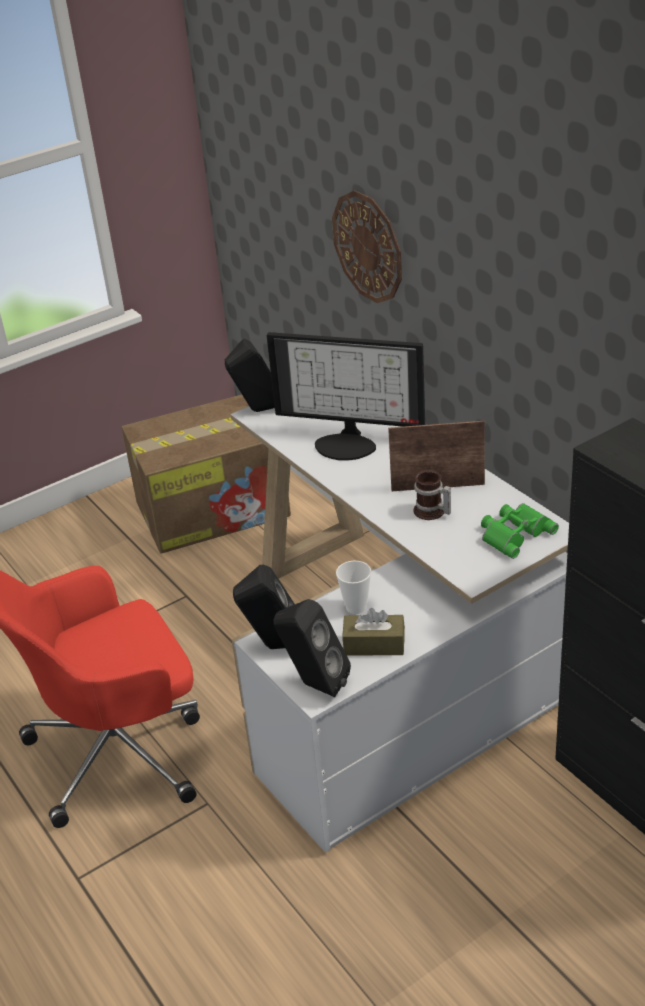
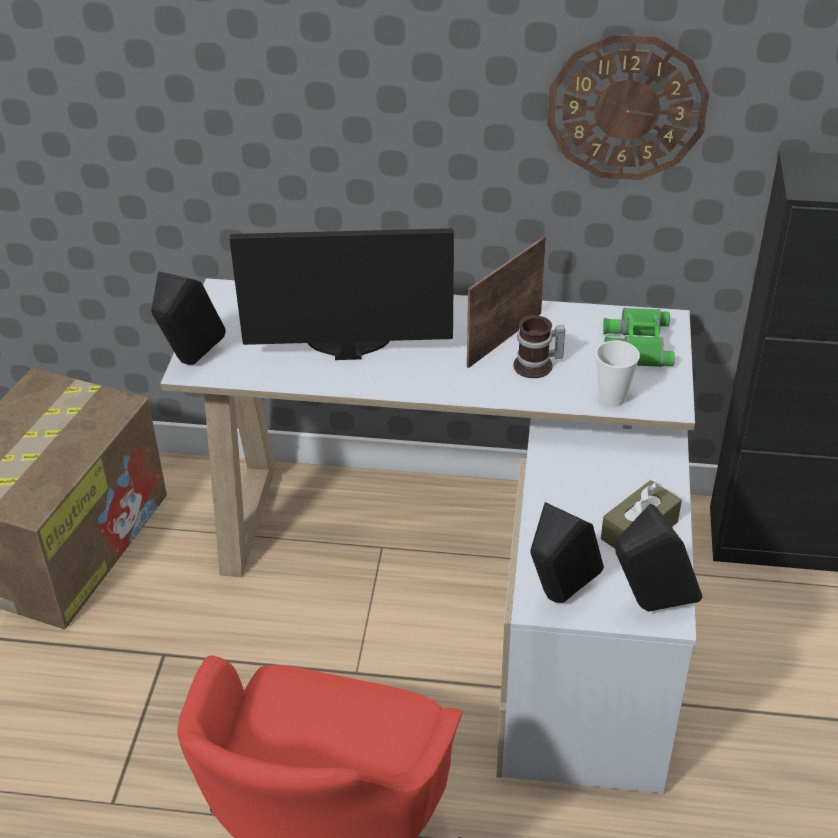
camera: 50 degrees left, 5 degrees up
(347, 443) = (347, 344): monitor -> monitor turned 150 degrees counterclockwise
(356, 607) = (568, 507): cup -> cup (612, 398)
(368, 247) = (271, 88): wall clock -> wall clock (627, 108)

